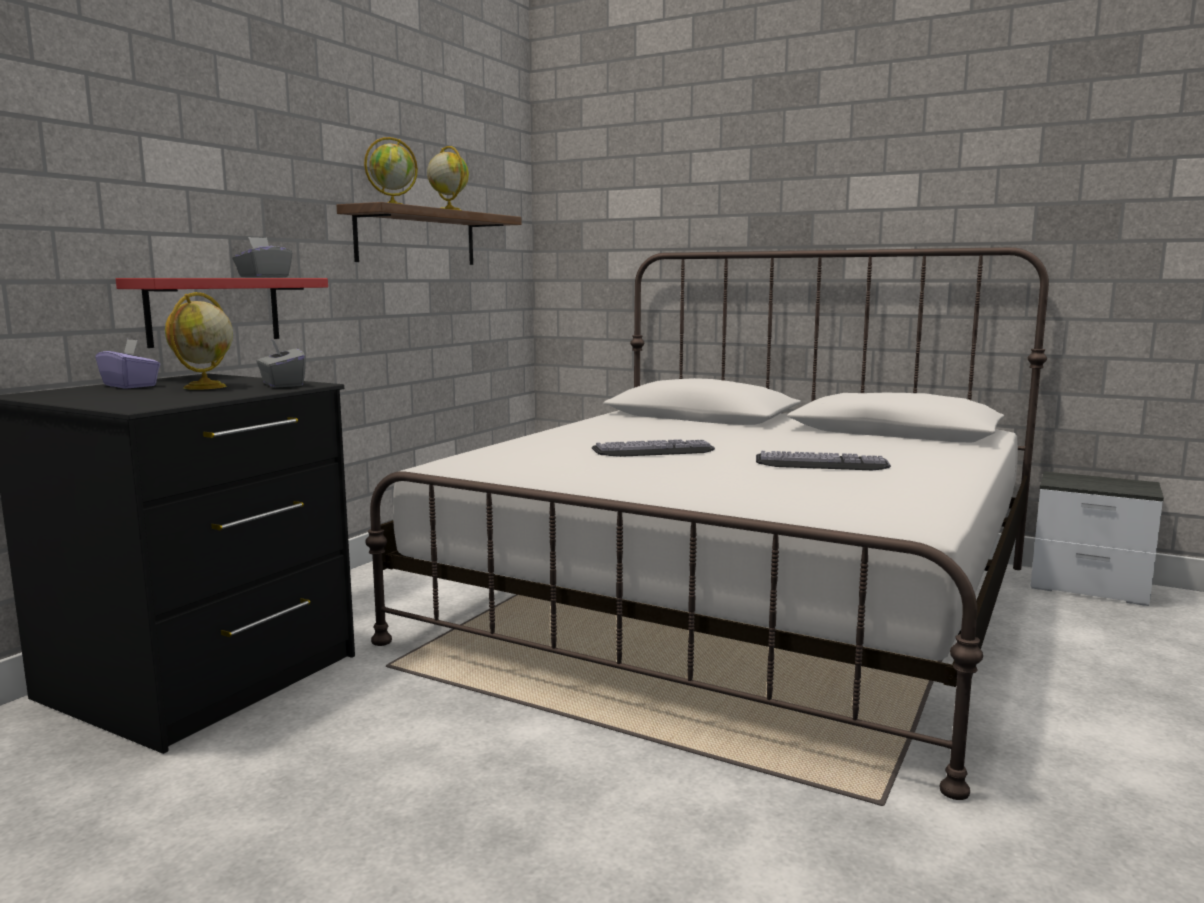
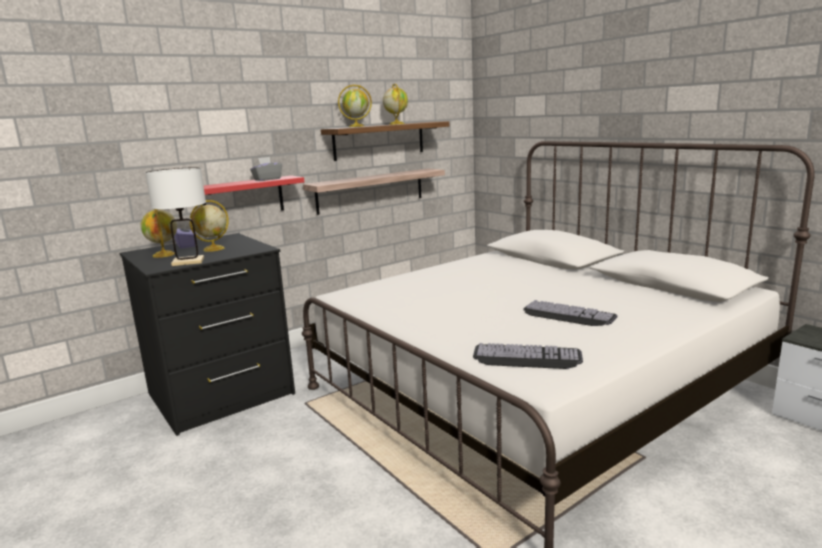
camera: 25 degrees right, 5 degrees up
(108, 395) = (164, 255): none -> globe
(188, 399) = (188, 262): none -> white table lamp
(282, 385) = (249, 249): grey tissue box -> none
(405, 319) = (371, 190): none -> shelf
(654, 451) = (473, 291): keyboard -> keyboard (525, 358)

